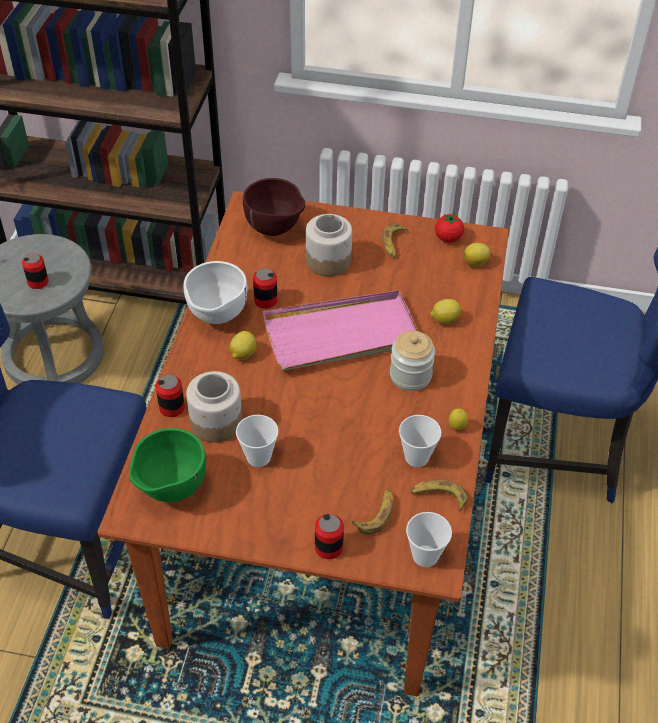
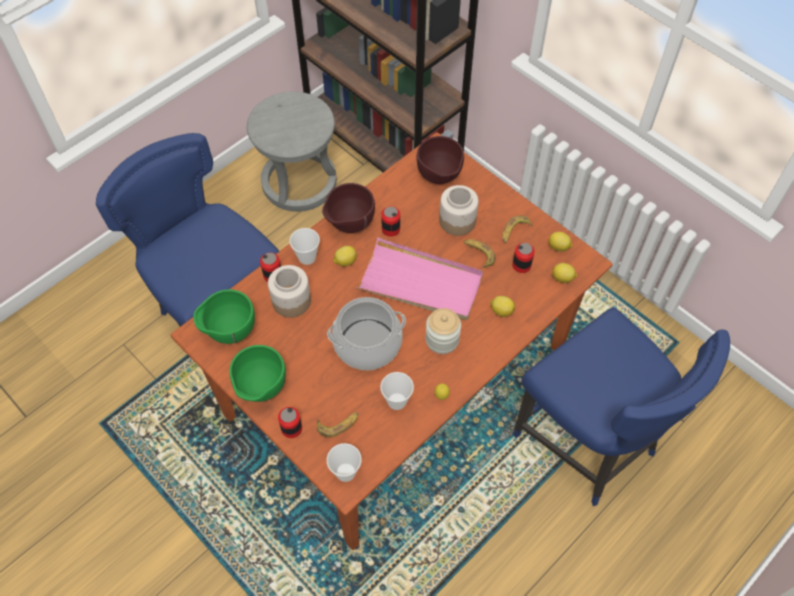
camera: 35 degrees right, 10 degrees up
(38, 282) = (289, 132): can -> can (521, 265)
(216, 318) = (349, 225): white bowl -> brown bowl
(258, 457) = (298, 341): cup -> cup (307, 257)
(259, 529) = (261, 390): none -> green bowl
(338, 420) = (367, 344): none -> cooking pot
(438, 497) = (387, 438): banana -> banana (478, 254)
(448, 238) = (558, 247): tomato -> lemon

